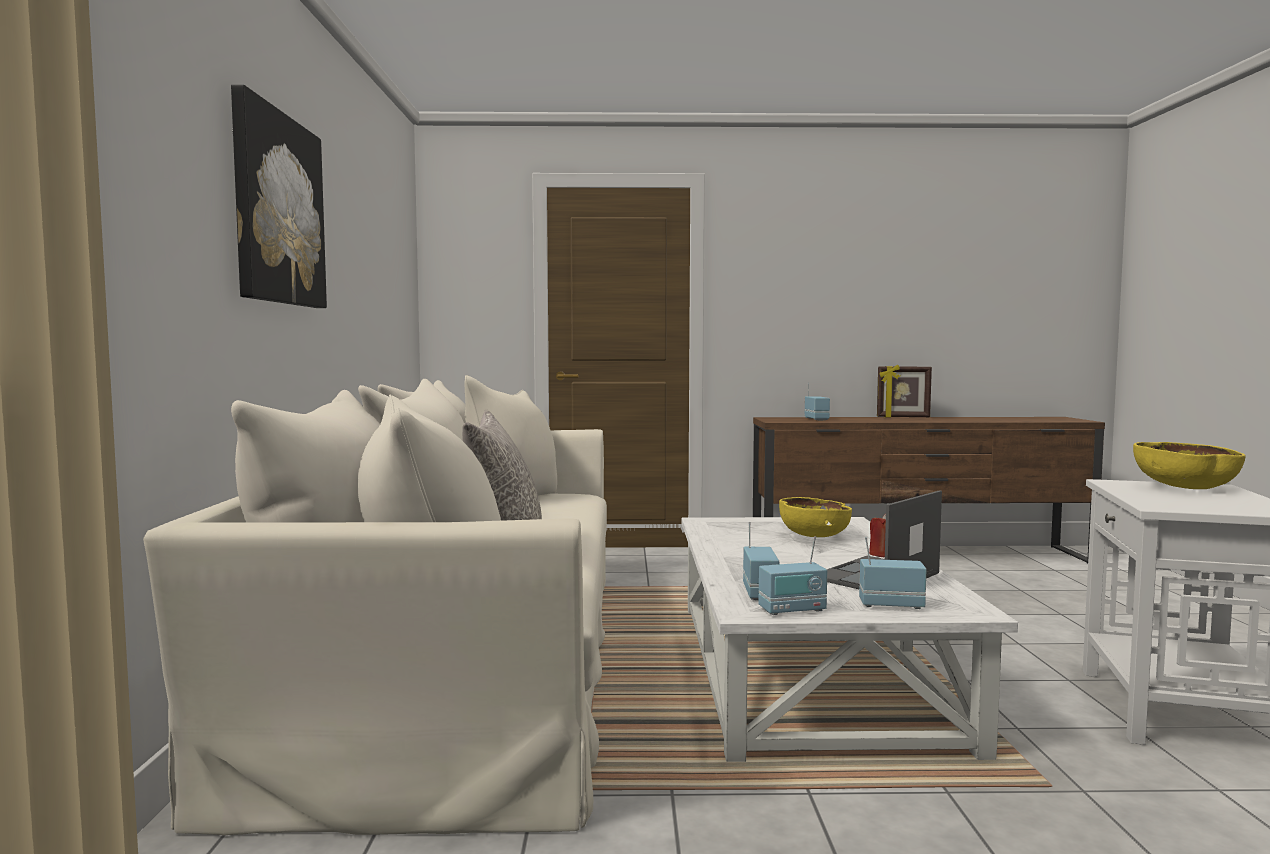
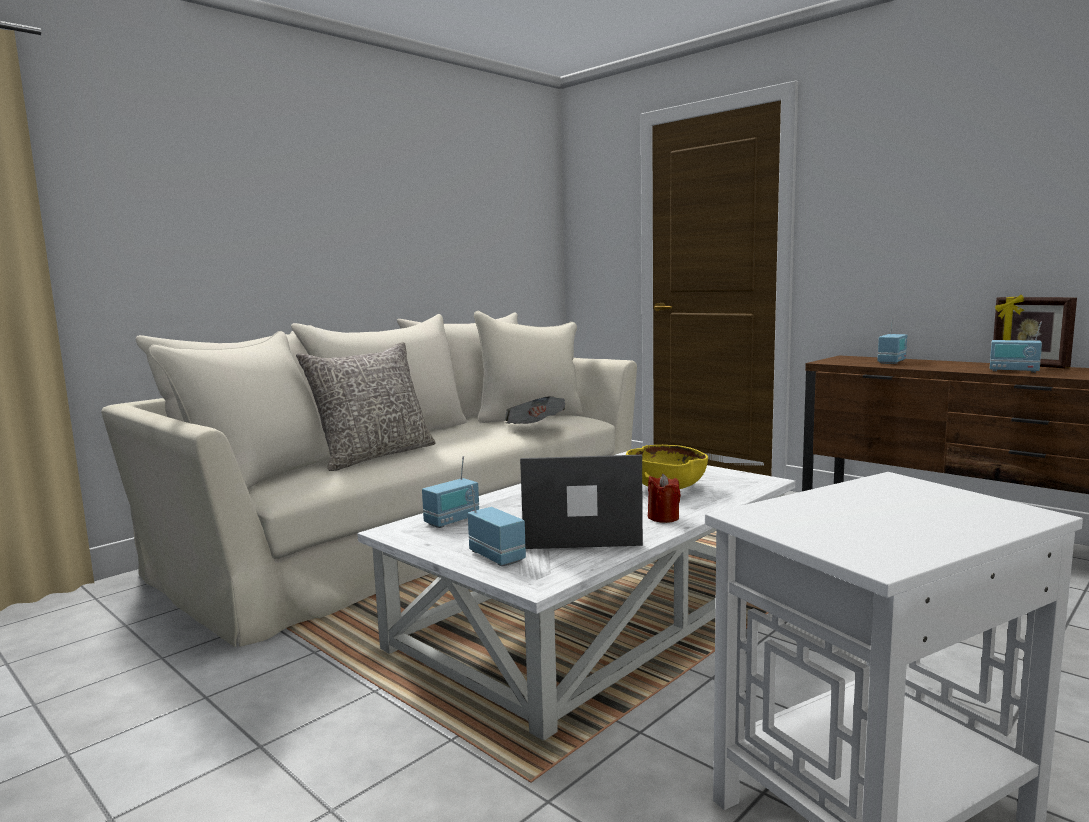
camera: 45 degrees right, 5 degrees up
(277, 210) = (298, 199): picture -> none
(571, 508) = (535, 429): none -> newspaper
(792, 610) = (423, 538): radio -> radio (1013, 371)
(1184, 488) = (945, 506): yellow bowl -> none

